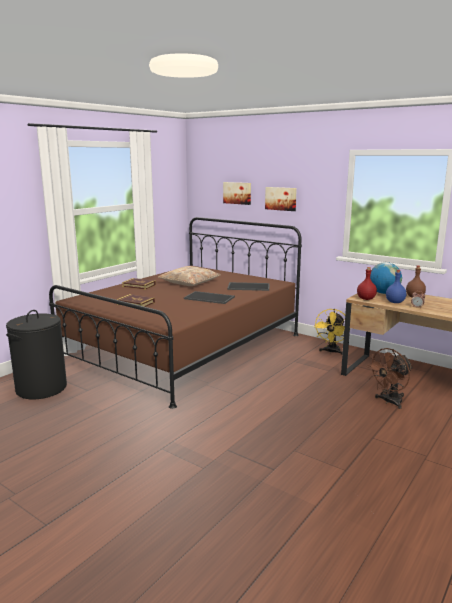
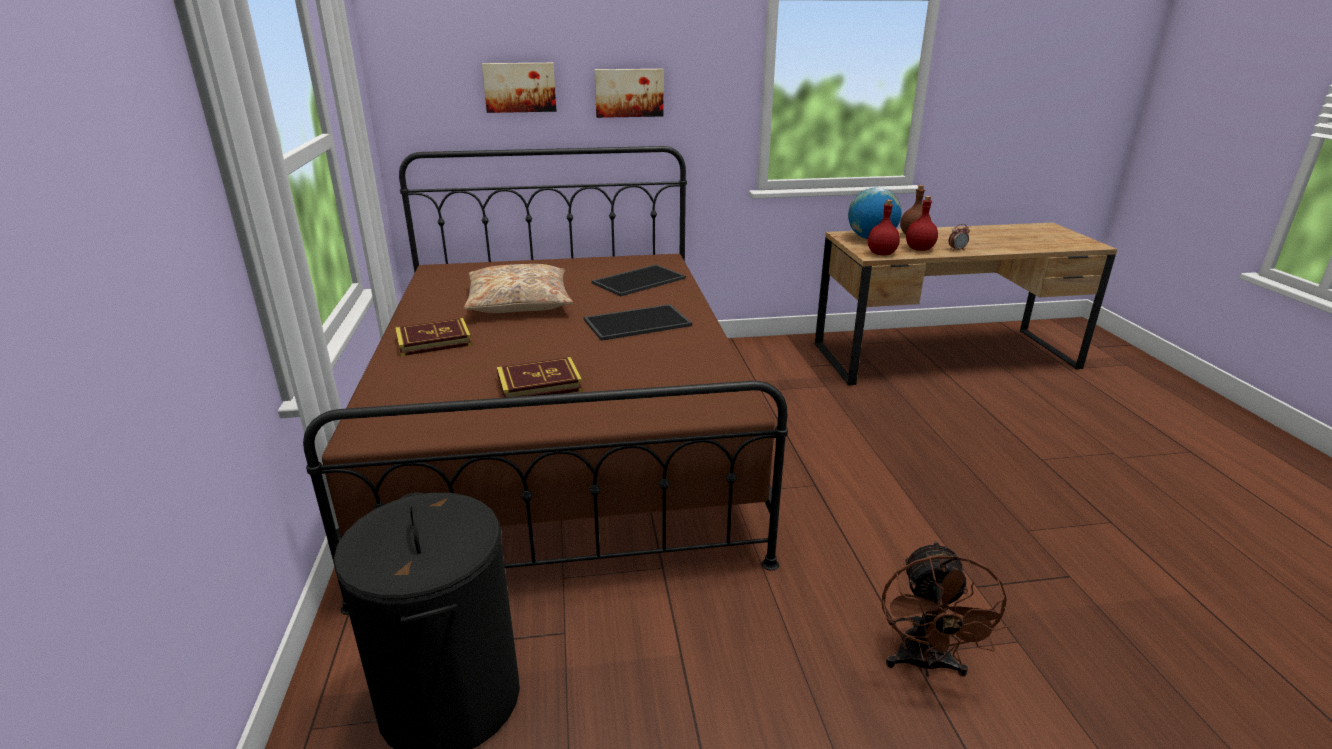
camera: 45 degrees left, 10 degrees up
(331, 352) = (772, 355): yellow fan -> none
(389, 402) = (960, 400): brown fan -> brown fan (924, 664)
(394, 302) = (919, 249): blue bottle -> red bottle

